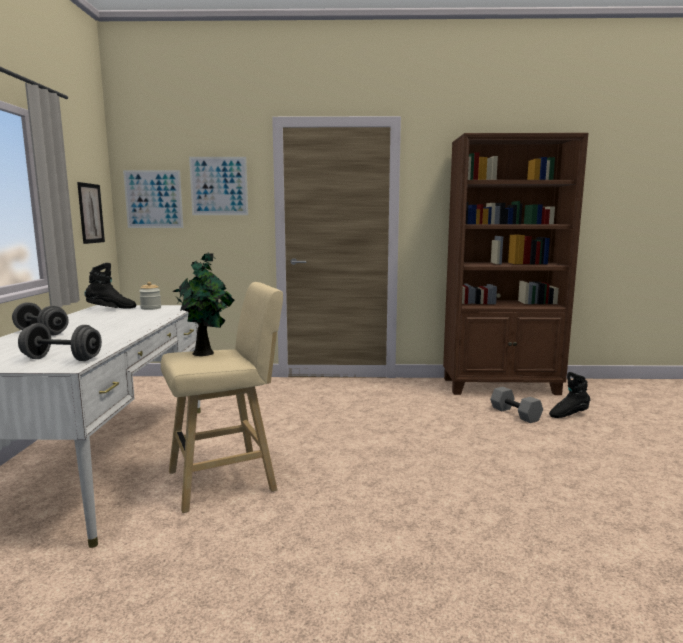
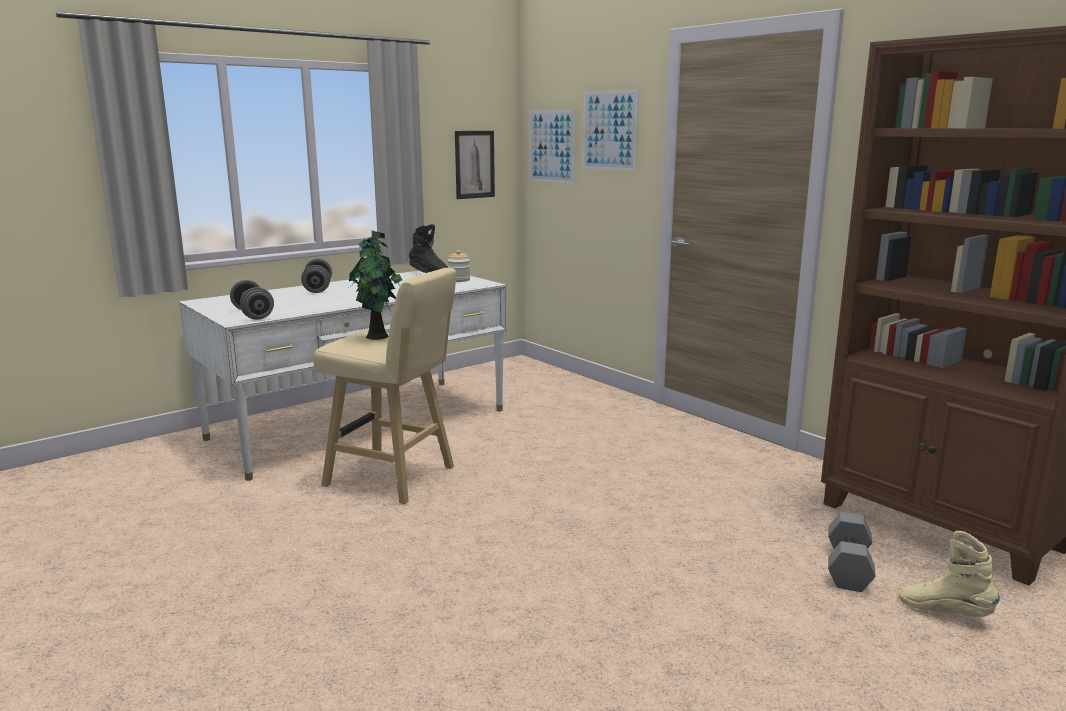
camera: 50 degrees right, 5 degrees up
(568, 415) = (944, 612): black boot -> beige boot

